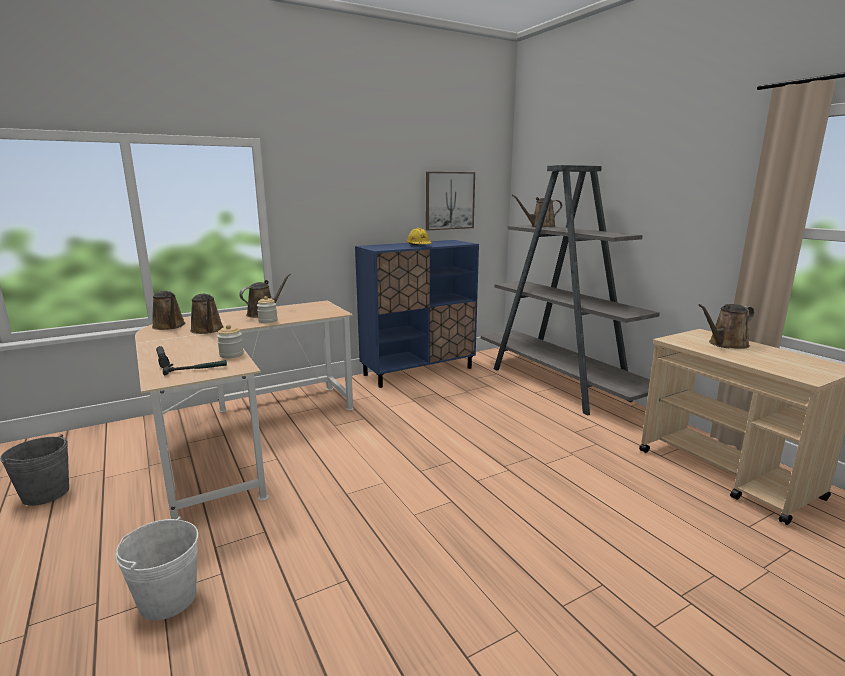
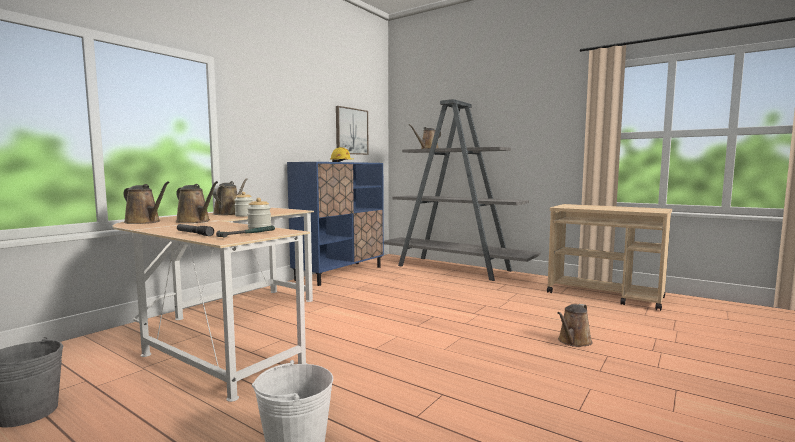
camera: 25 degrees left, 10 degrees down
(725, 344) = (591, 206): brown watering can -> brown watering can (573, 342)

